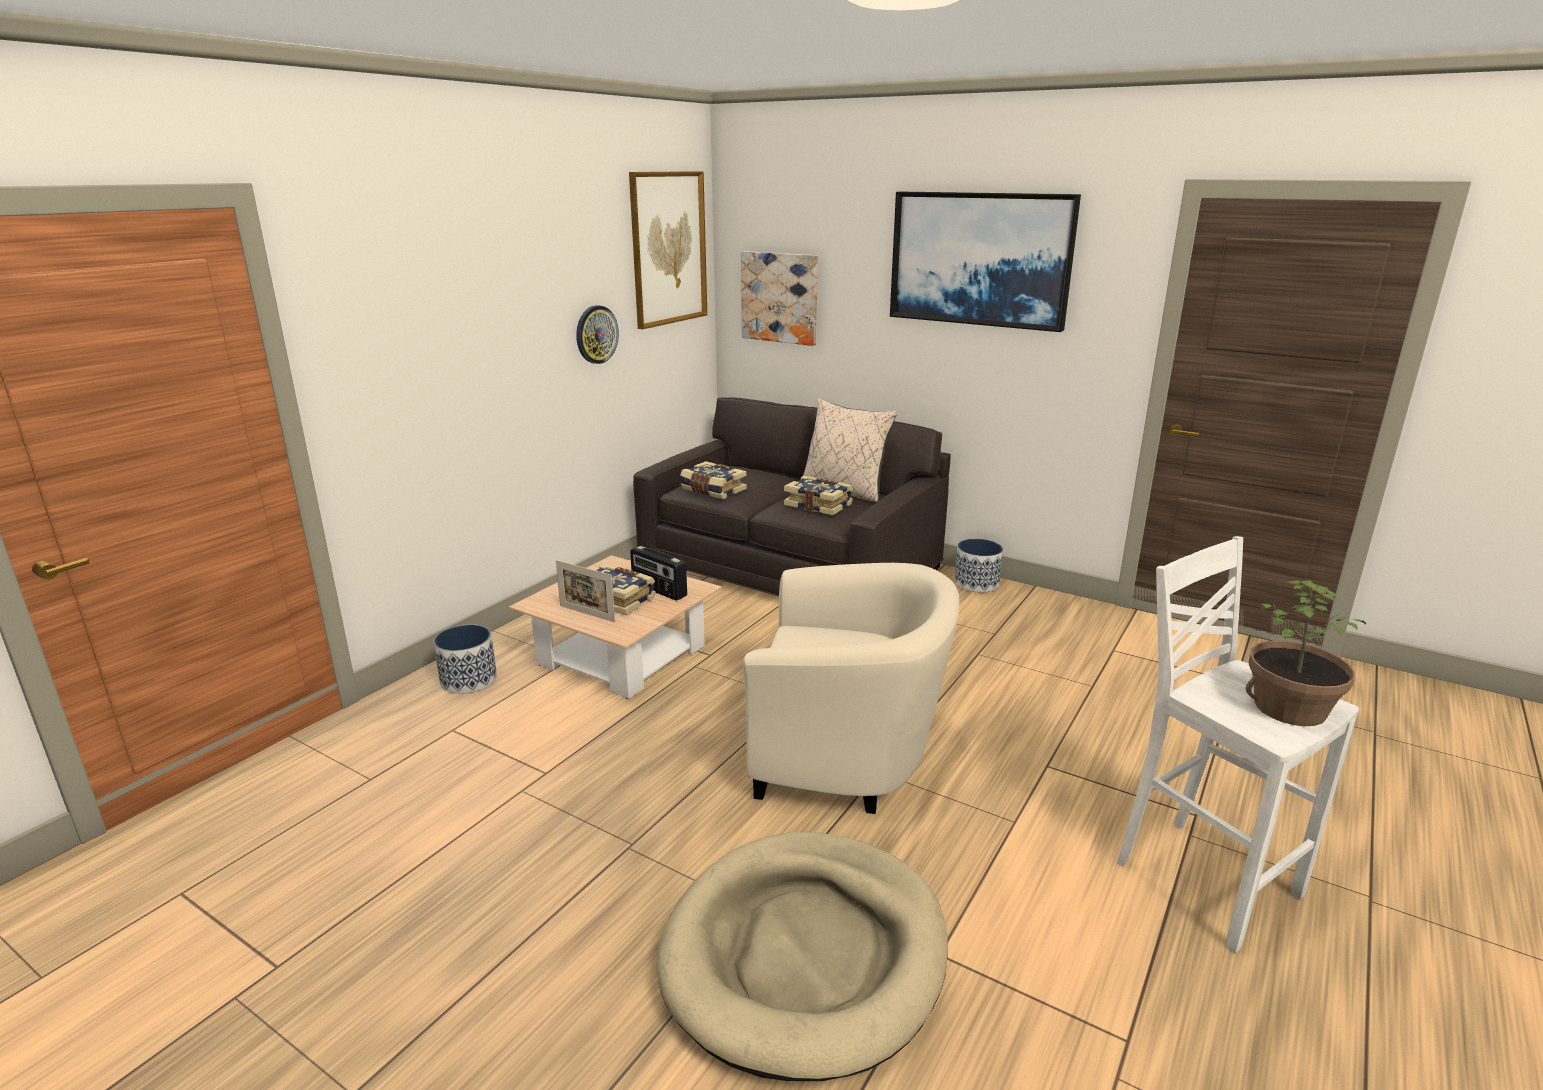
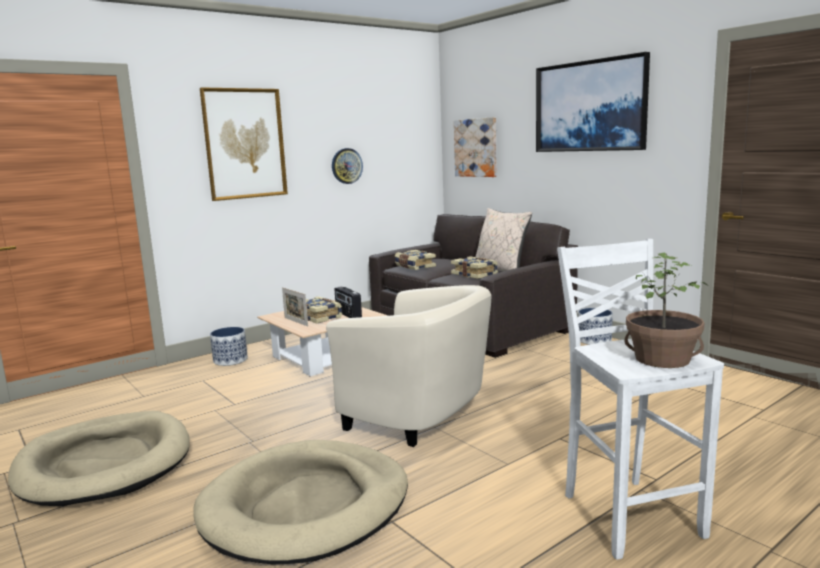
camera: 20 degrees right, 10 degrees down
(415, 938) = (105, 463): none -> beige dog bed
(668, 248) = (403, 118): picture -> picture (244, 144)

